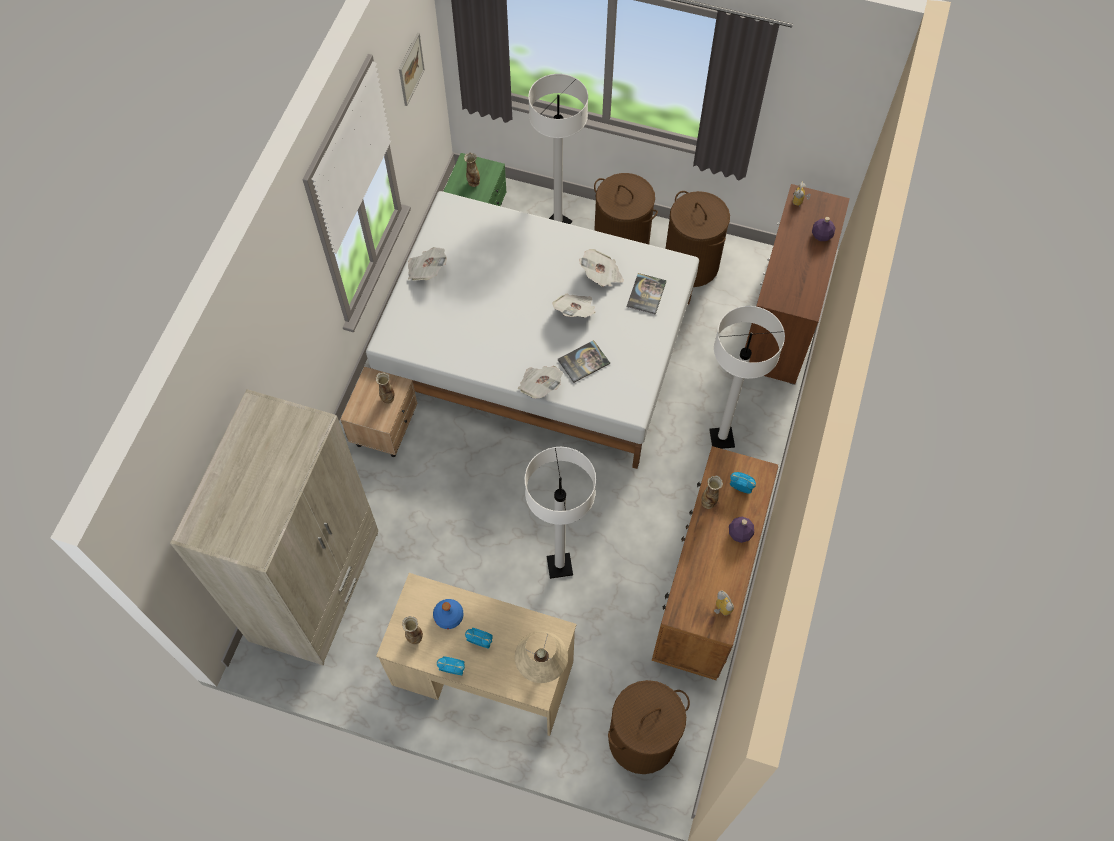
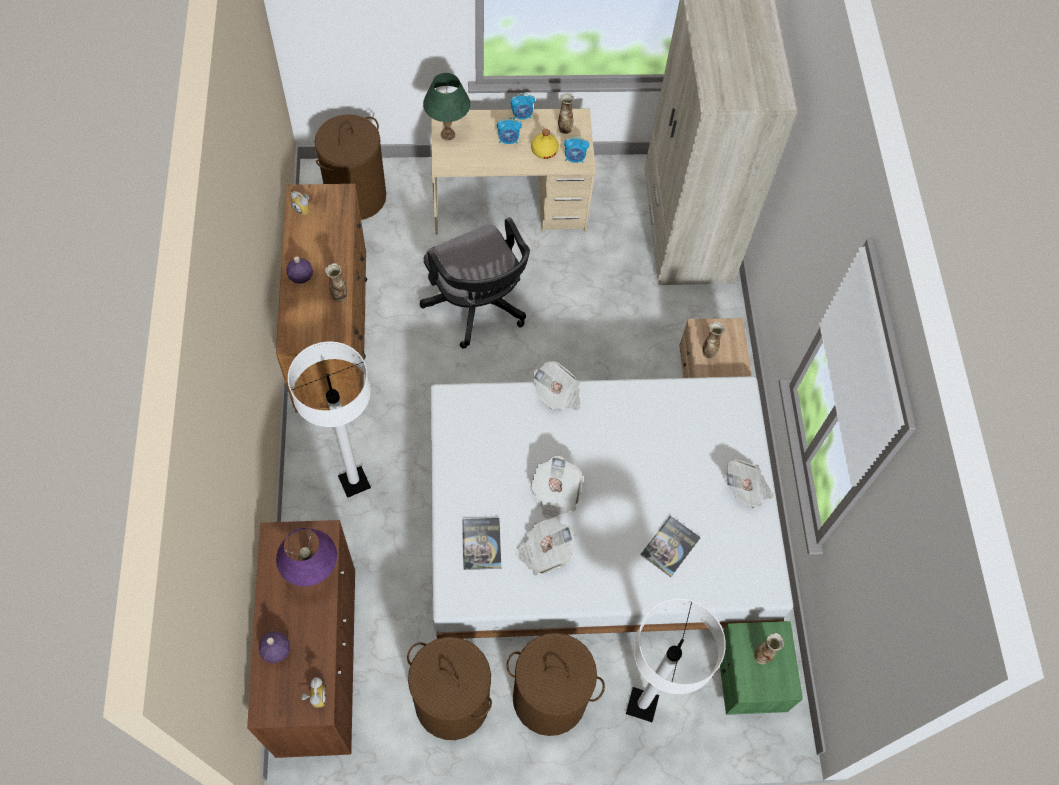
camera: 155 degrees right, 0 degrees up
(410, 69) = (888, 579): picture -> none
(448, 616) = (544, 150): blue bottle -> yellow bottle
(541, 670) = (448, 134): beige table lamp -> green table lamp
(559, 566) = (478, 307): white floor lamp -> black office chair
(583, 362) = (522, 436): book -> book (670, 546)
(740, 487) = (310, 319): alarm clock -> alarm clock (574, 159)
(784, 273) = (314, 576): none -> purple table lamp

